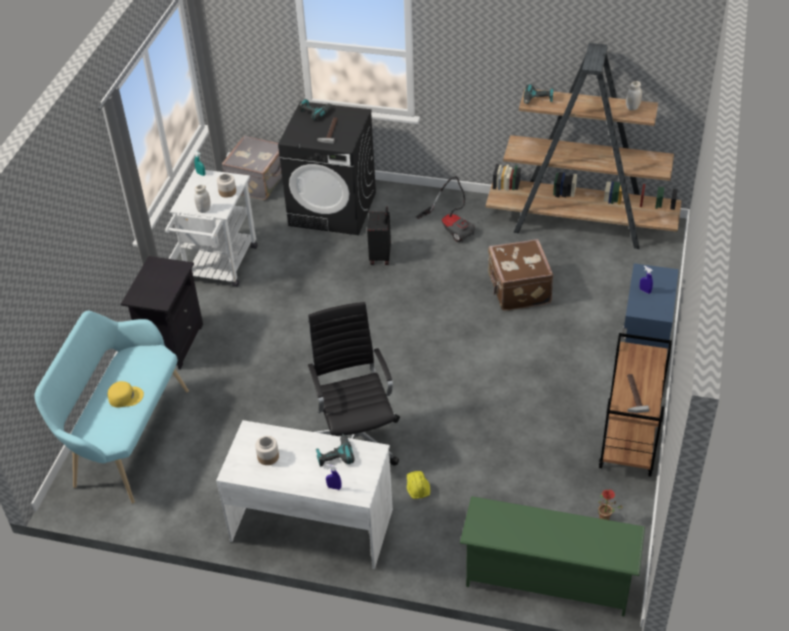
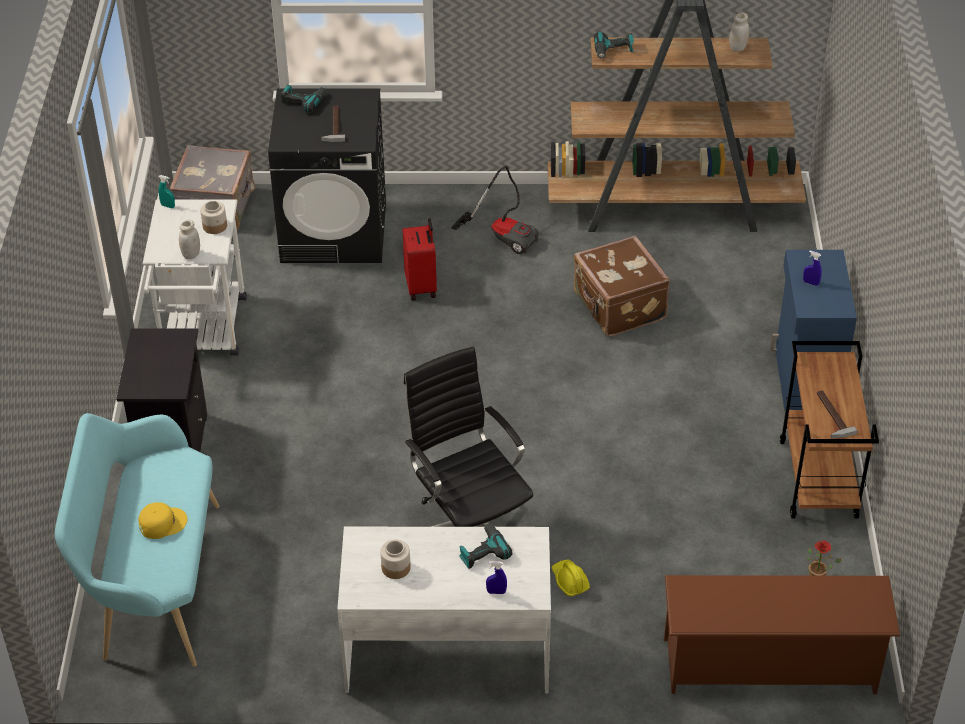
camera: 15 degrees left, 0 degrees up
(381, 256) = (422, 287): black suitcase -> red suitcase
(548, 579) = (770, 666): green shoe rack -> brown shoe rack

